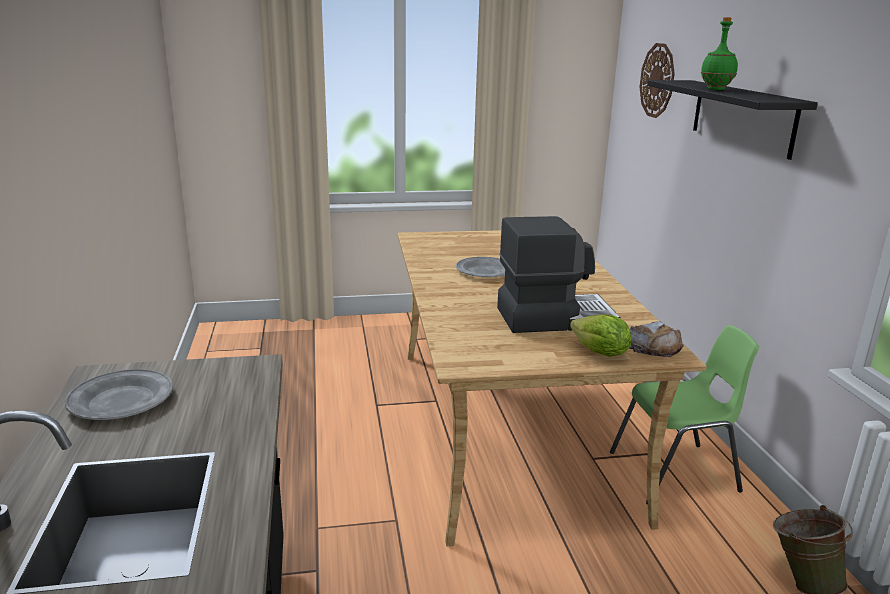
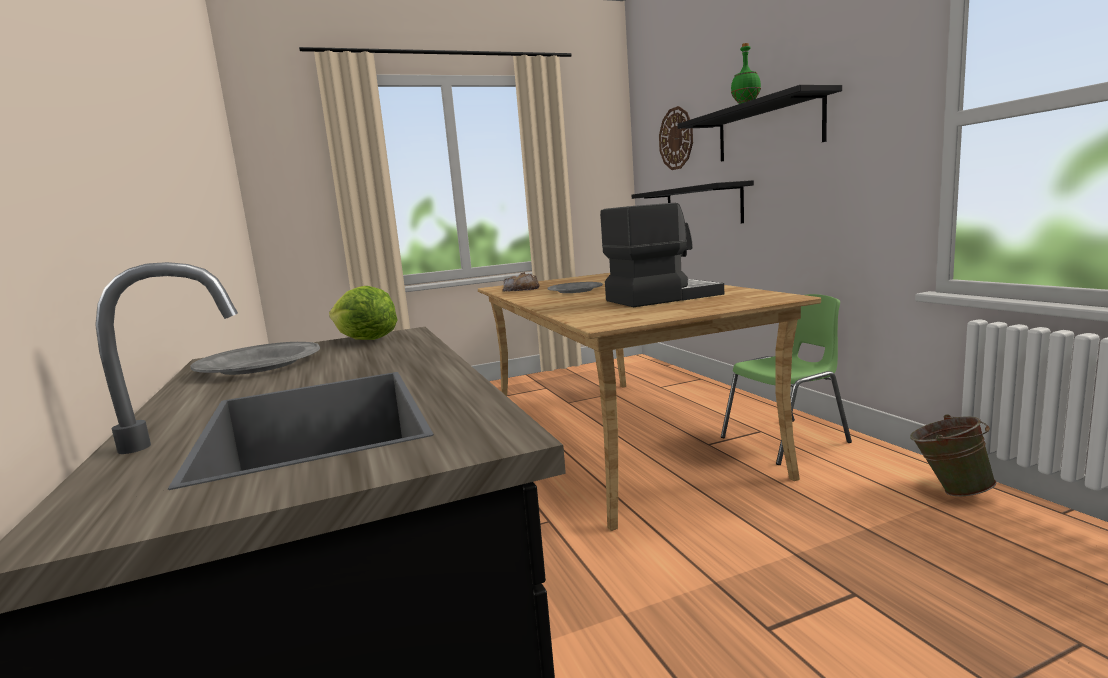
camera: 10 degrees left, 10 degrees down
(600, 353) = (723, 304): lettuce -> lettuce (365, 340)
(653, 347) = (765, 296): bread -> bread (521, 289)
(669, 171) = (702, 205): none -> black shelf

